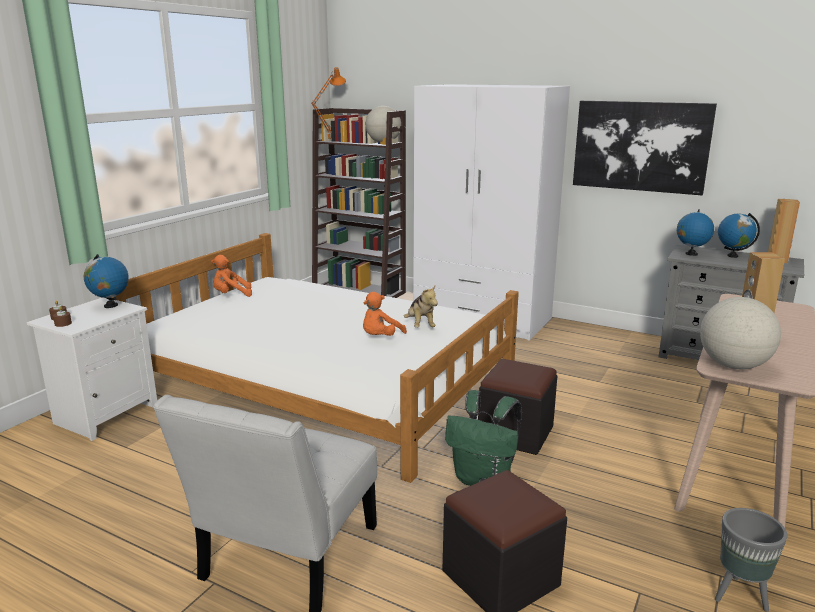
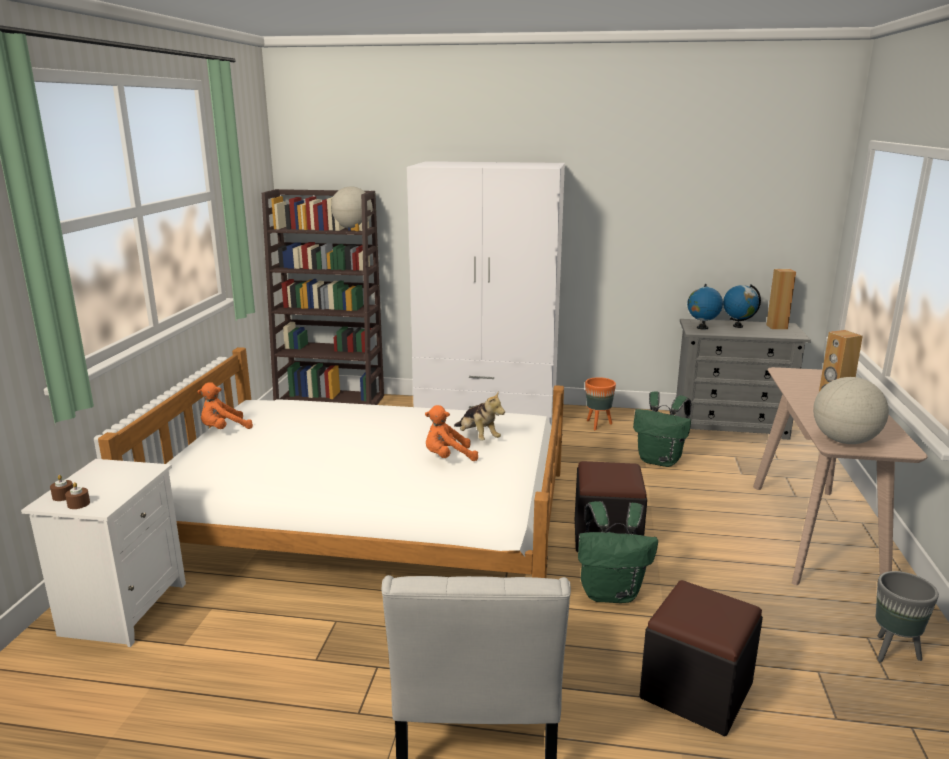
camera: 20 degrees left, 0 degrees up
(110, 306) = (120, 469): globe -> none
(328, 141) = (283, 229): orange table lamp -> none
(380, 337) = (448, 458): orange plush toy -> orange plush toy turned 60 degrees clockwise
(579, 339) = (597, 425): none -> orange planter
(619, 378) = (660, 461): none -> green backpack
(640, 146) = (639, 223): picture -> none

